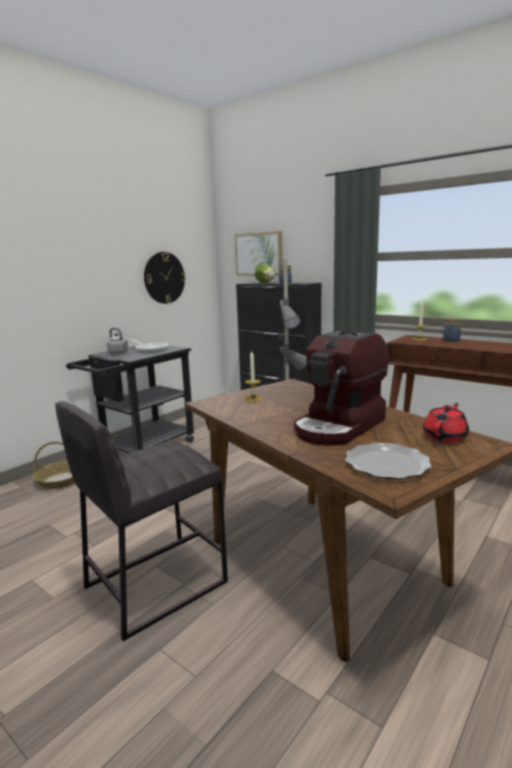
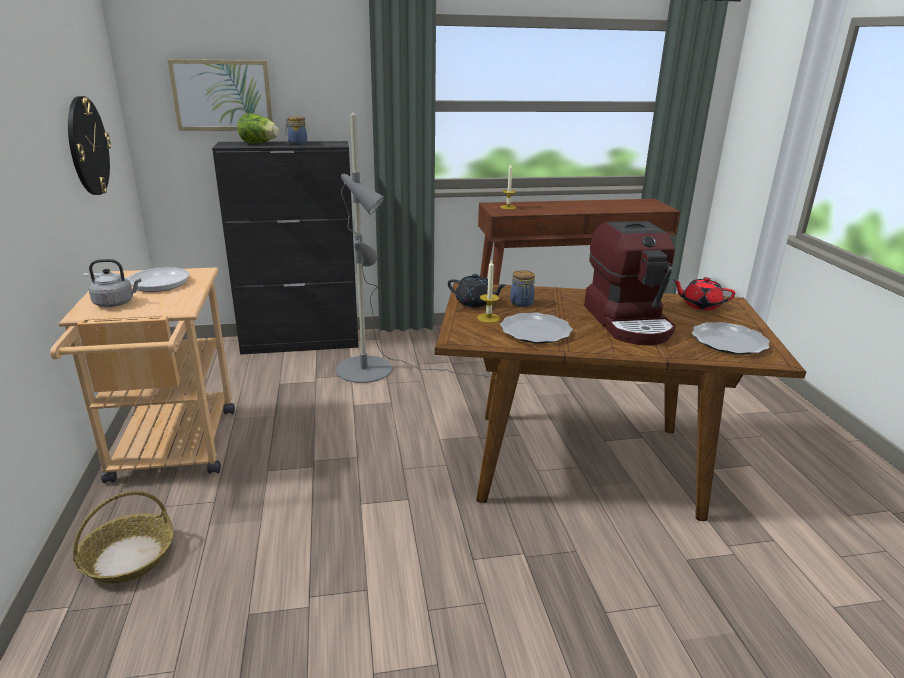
camera: 50 degrees left, 10 degrees up
(142, 448) = (172, 452): black cart -> beige cart
(154, 584) = (503, 574): grey stool -> none
(259, 412) = (535, 331): none -> plate
(270, 390) = (475, 302): none -> black teapot
(445, 437) = (700, 305): red teapot -> red teapot turned 60 degrees counterclockwise
(451, 340) = (536, 204): jar -> jar (522, 304)

